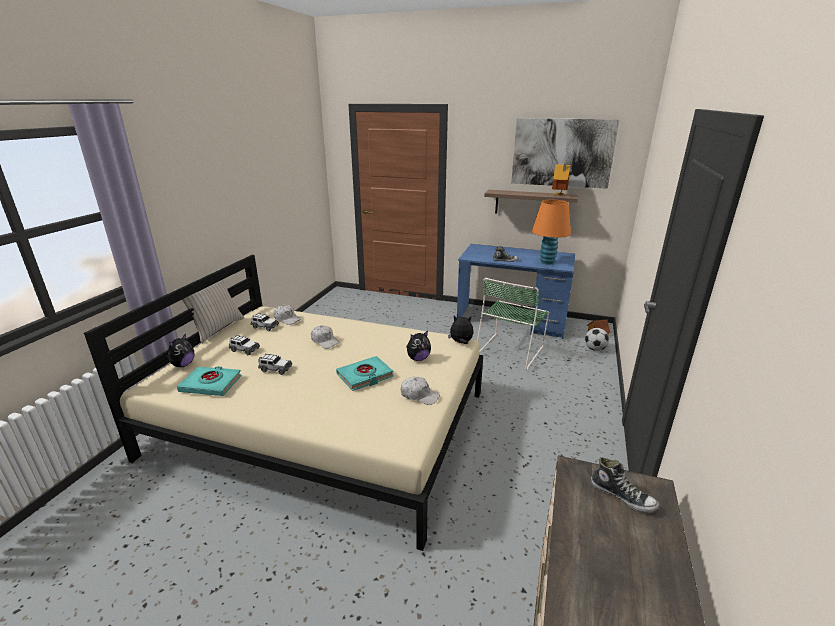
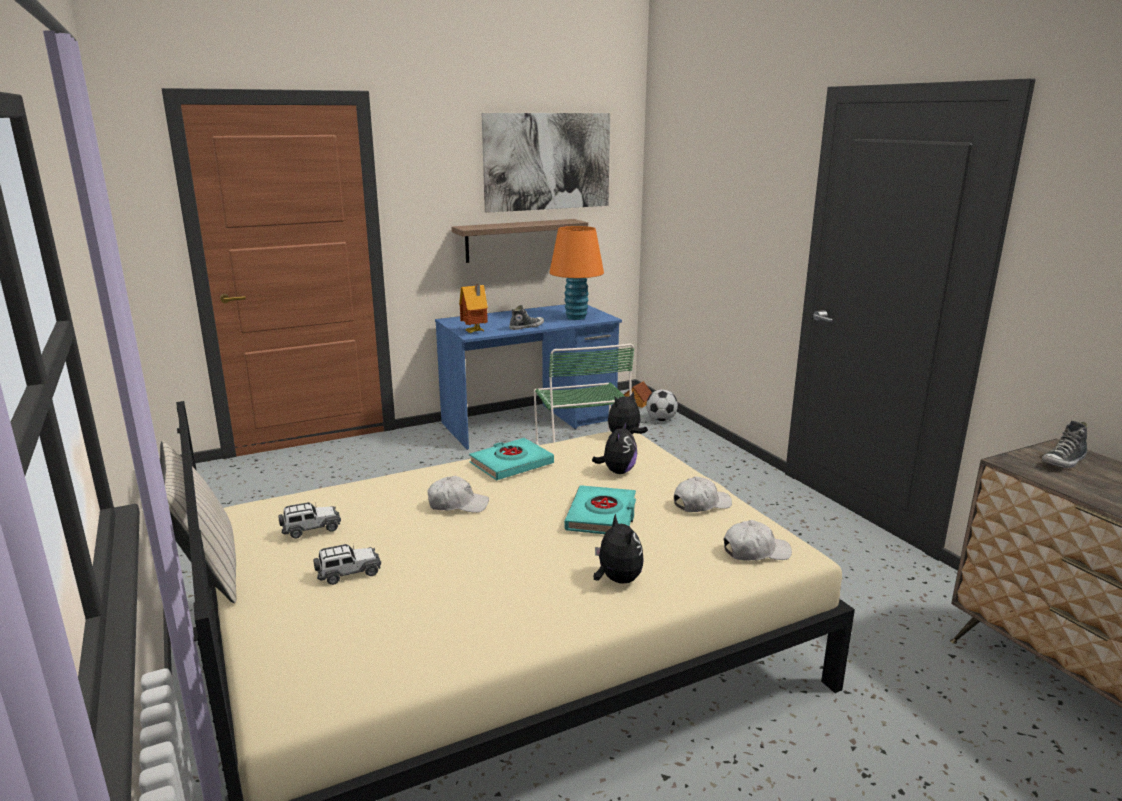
camera: 45 degrees left, 5 degrees down
(183, 365) = (279, 647): plush toy -> plush toy (617, 580)
(211, 384) = (408, 638): turquoise book -> turquoise book (511, 464)
(275, 369) = (466, 568): toy car -> none
(287, 319) = (326, 504): white cap -> white cap (755, 551)
(559, 195) = (559, 222): toy house -> toy house (475, 332)
(622, 496) = (1064, 462): shoe -> shoe turned 150 degrees clockwise

